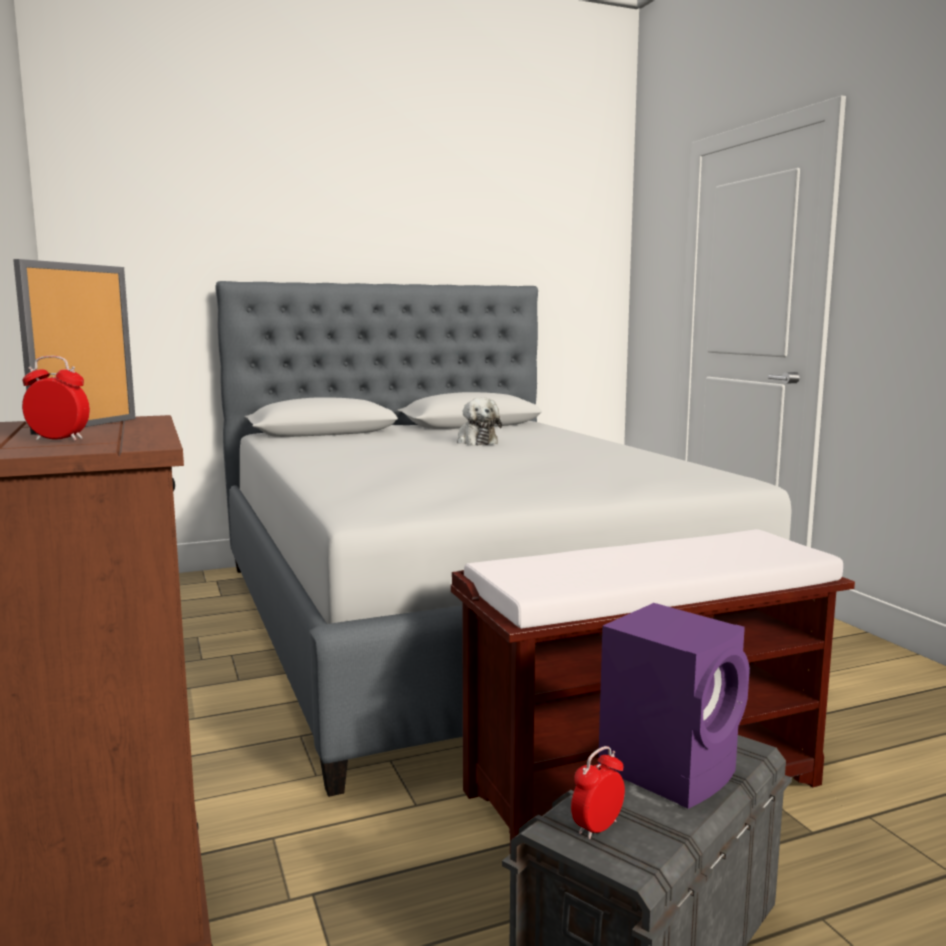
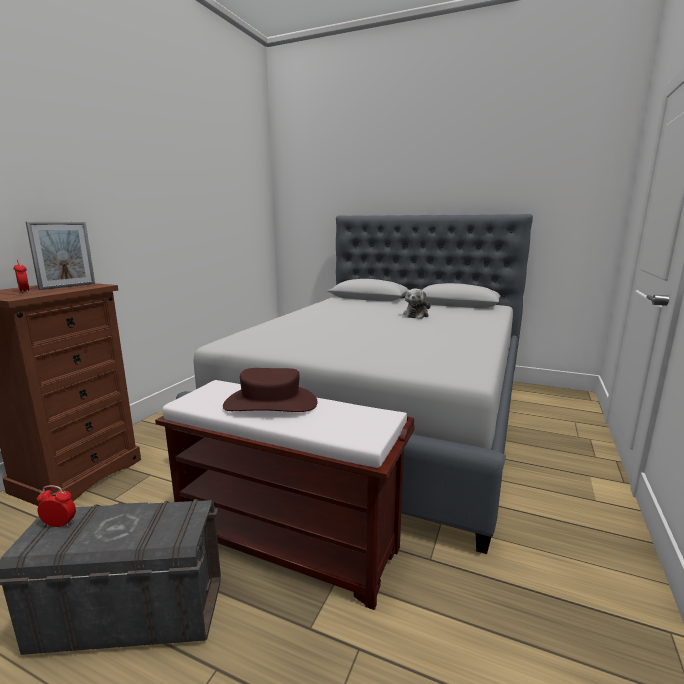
camera: 45 degrees right, 5 degrees up
(86, 426) = (68, 286): picture frame -> picture frame turned 150 degrees clockwise
(630, 559) = (271, 403): none -> brown hat
(671, 769) = (138, 522): purple speaker -> none

